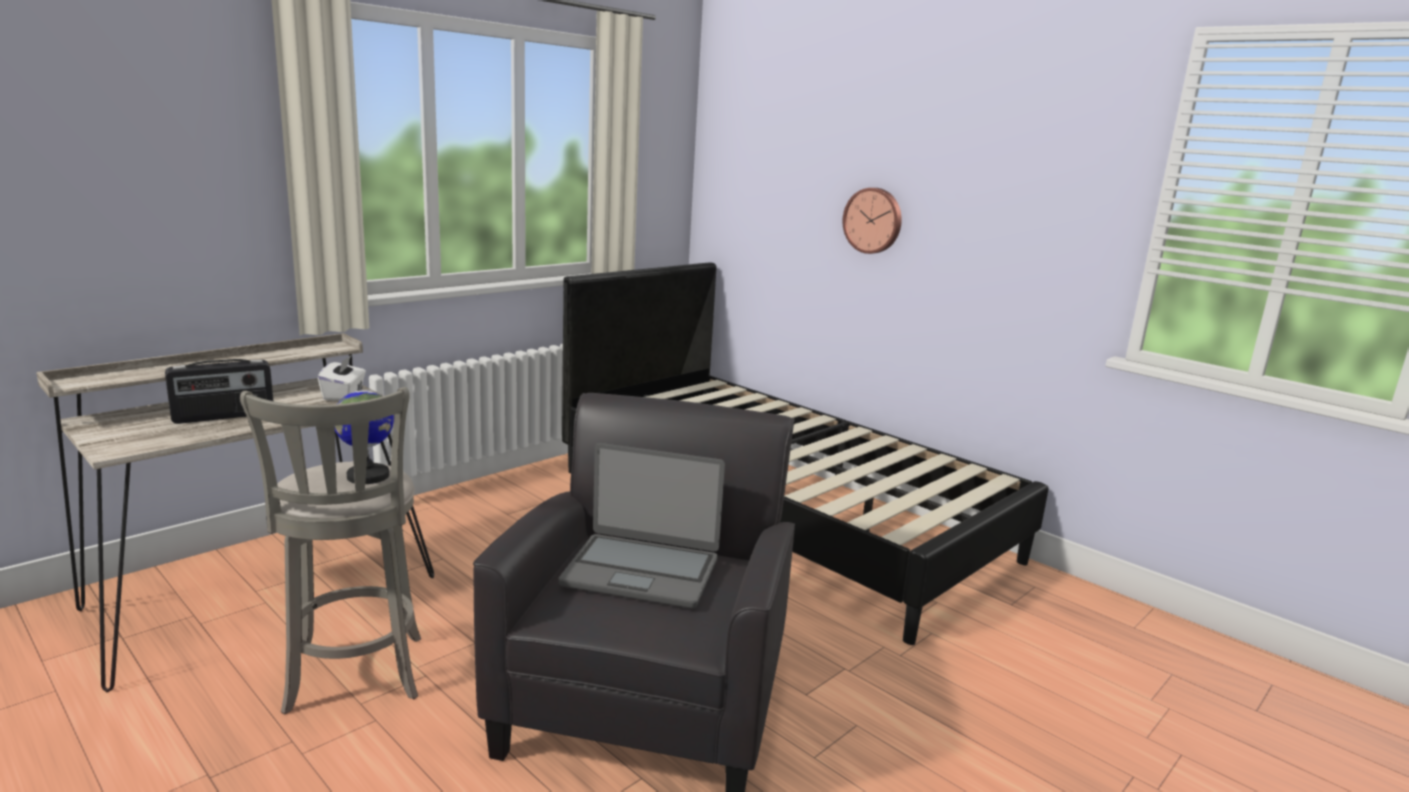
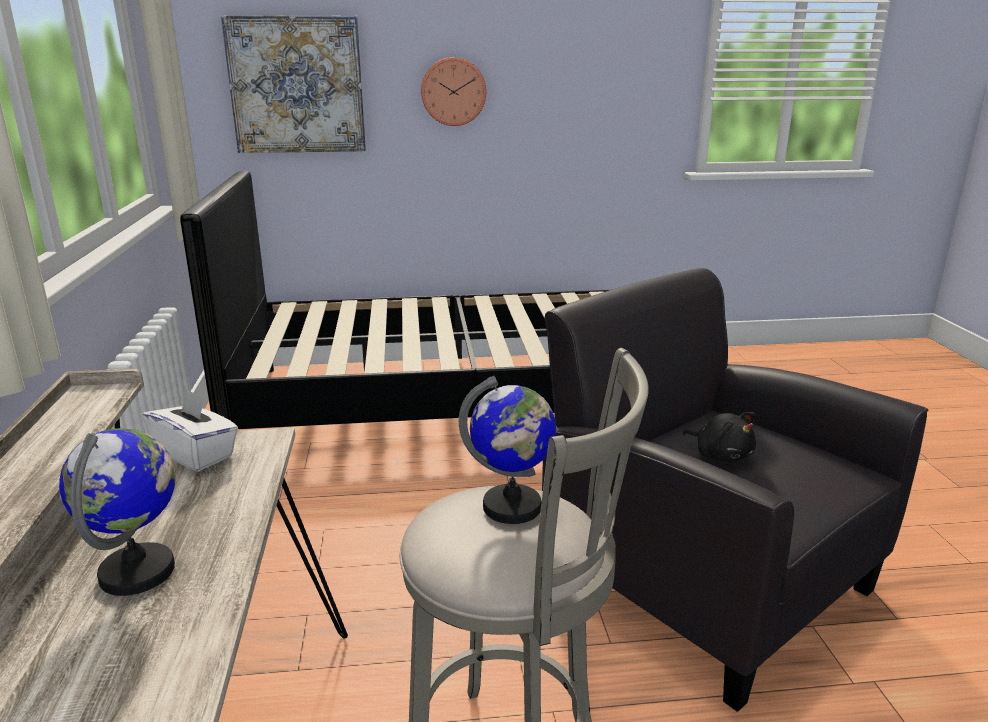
camera: 50 degrees left, 5 degrees up
(224, 416) = (138, 572): radio -> globe
(641, 571) = (721, 455): laptop -> black plush toy
(758, 198) = (297, 85): none -> picture

